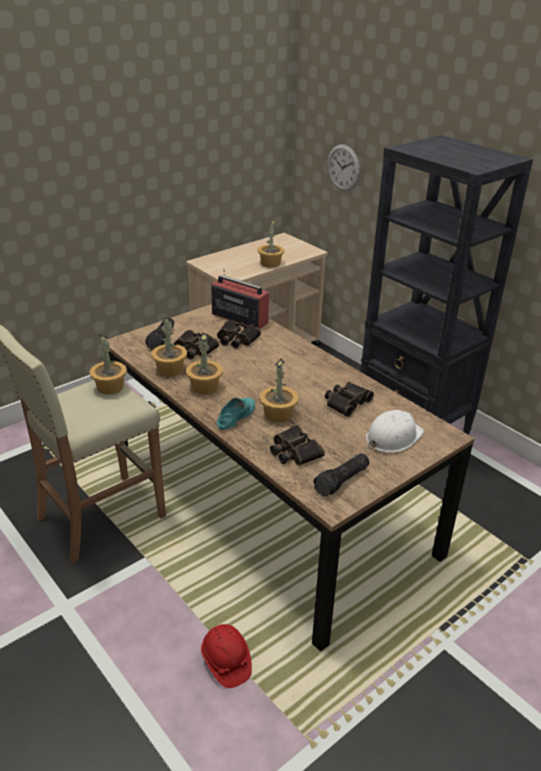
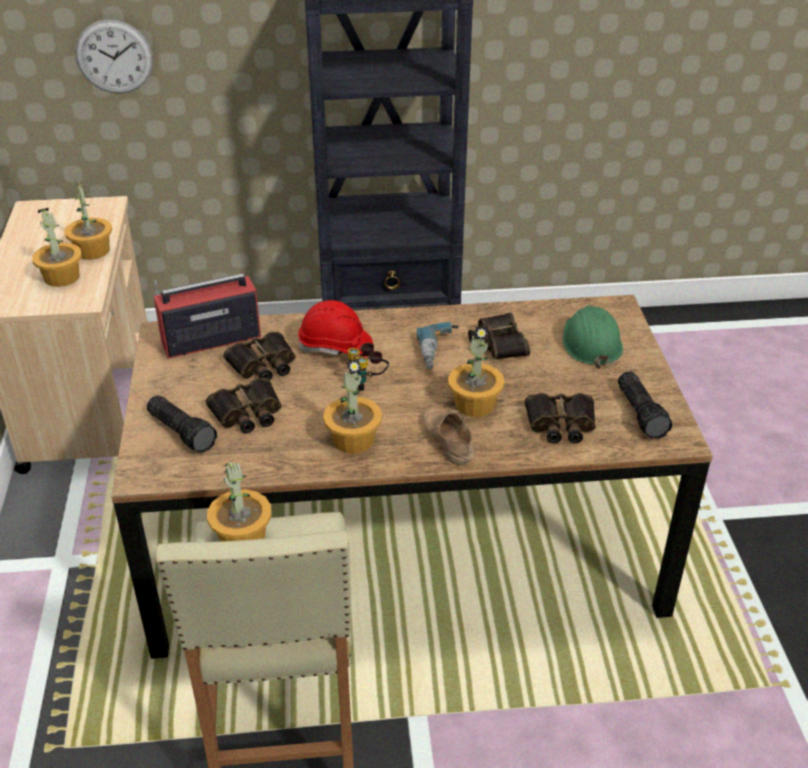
camera: 55 degrees left, 5 degrees up
(170, 369) = (276, 455): potted plant -> potted plant (62, 277)
(226, 662) = (637, 709): red hard hat -> red hard hat (336, 347)
(235, 416) = (447, 440): turquoise shoe -> beige shoe
(258, 373) = (367, 382): none -> binoculars
(312, 386) = (440, 352): none -> power drill
(393, 437) = (590, 343): white hard hat -> green hard hat

